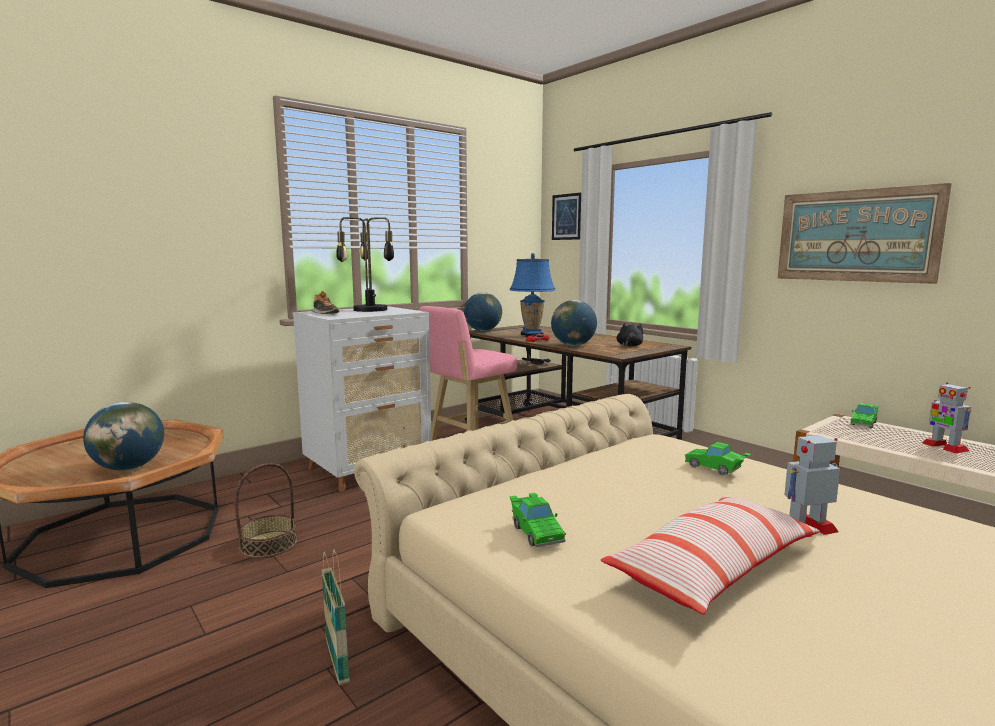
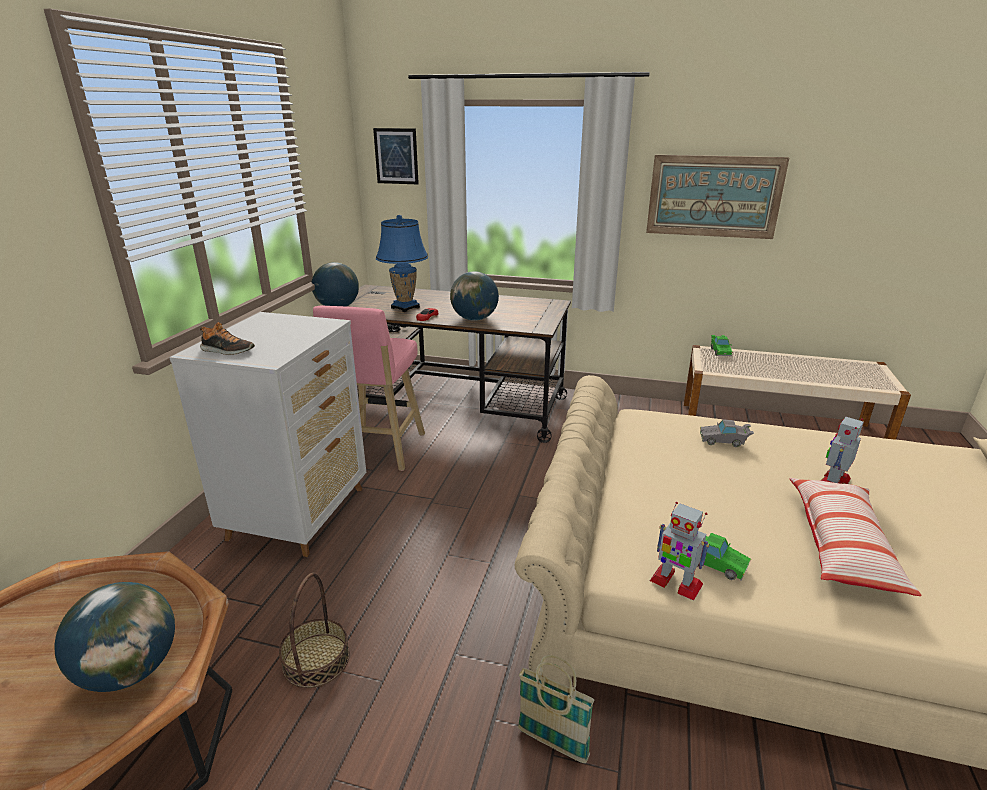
camera: 35 degrees left, 15 degrees up
(369, 310) = (266, 328): table lamp -> none
(629, 346) = (523, 310): black plush toy -> none
(716, 468) = (724, 441): green toy car -> grey toy car
(944, 447) = (784, 365): toy robot -> toy robot (675, 582)

